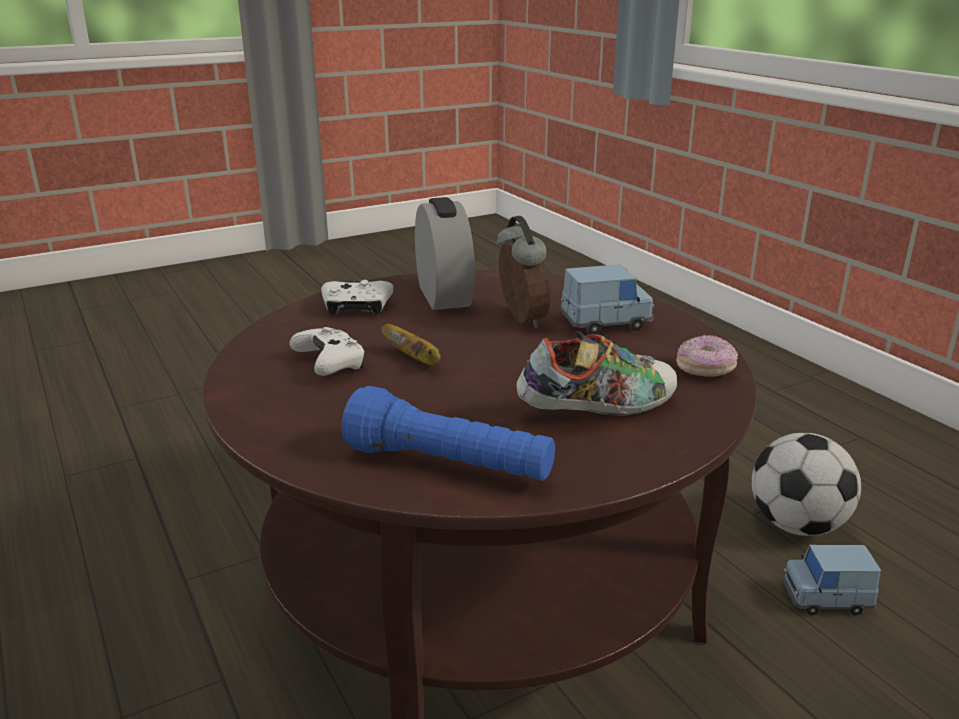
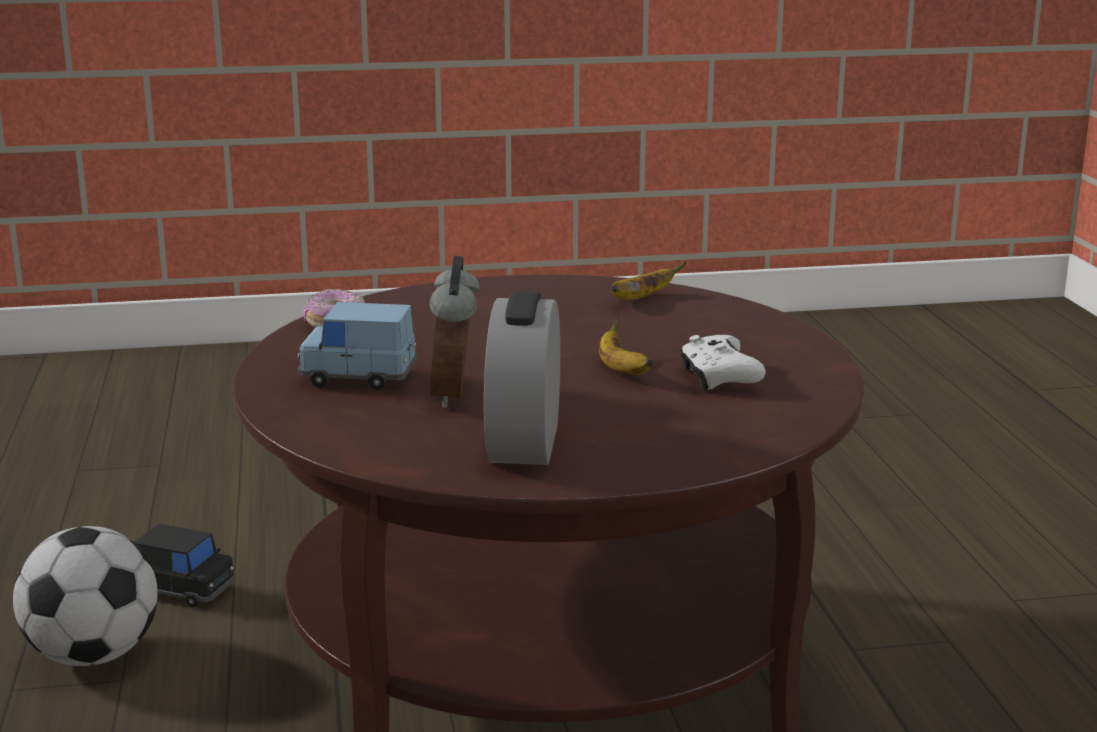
camera: 160 degrees left, 5 degrees down
(357, 308) = (663, 441): white game controller -> none
(449, 465) = (641, 299): blue flashlight -> banana
(597, 409) = (483, 312): shoe -> none
(826, 598) = (186, 590): blue toy car -> black toy car

